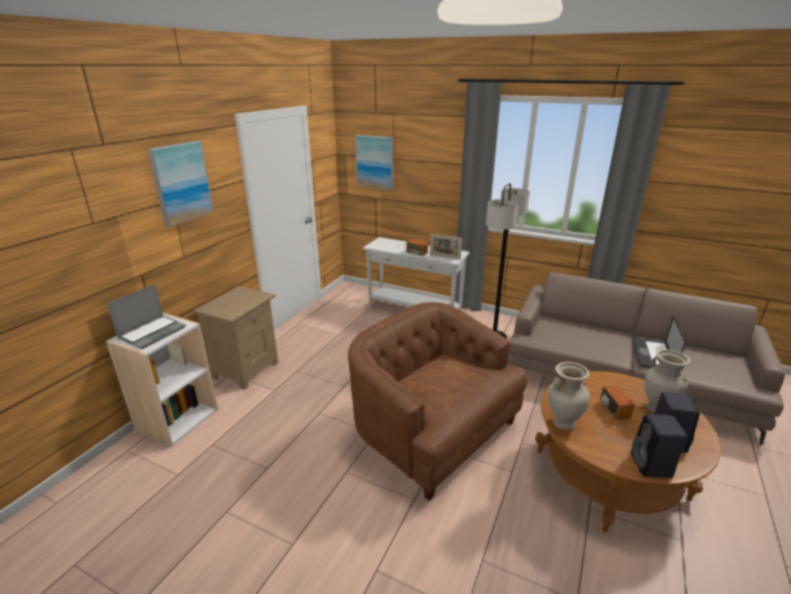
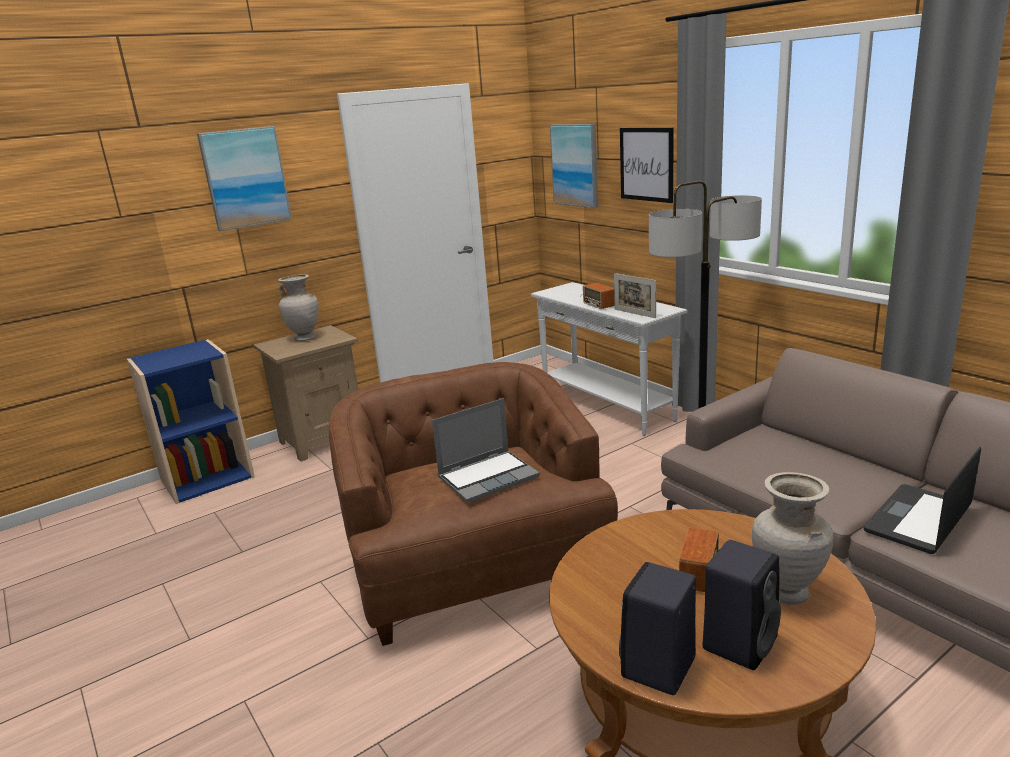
camera: 30 degrees right, 5 degrees down
(152, 332) = (173, 356): laptop -> laptop (488, 477)
(177, 419) = (208, 477): white bookcase -> blue bookcase
(433, 164) = (646, 164): none -> picture
(563, 423) = (583, 570): beige vase -> beige vase (305, 338)

